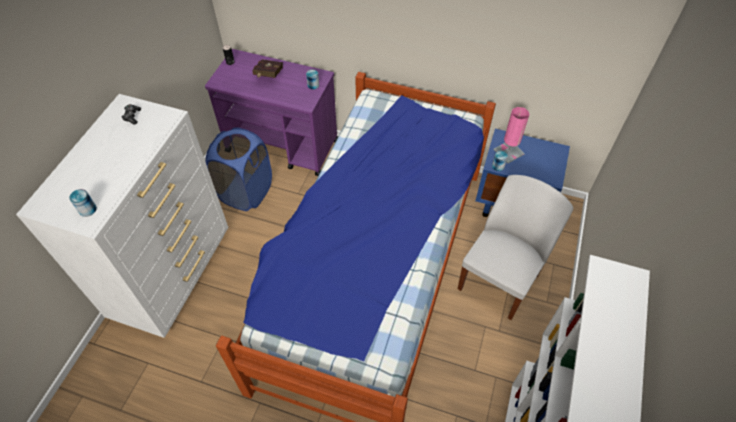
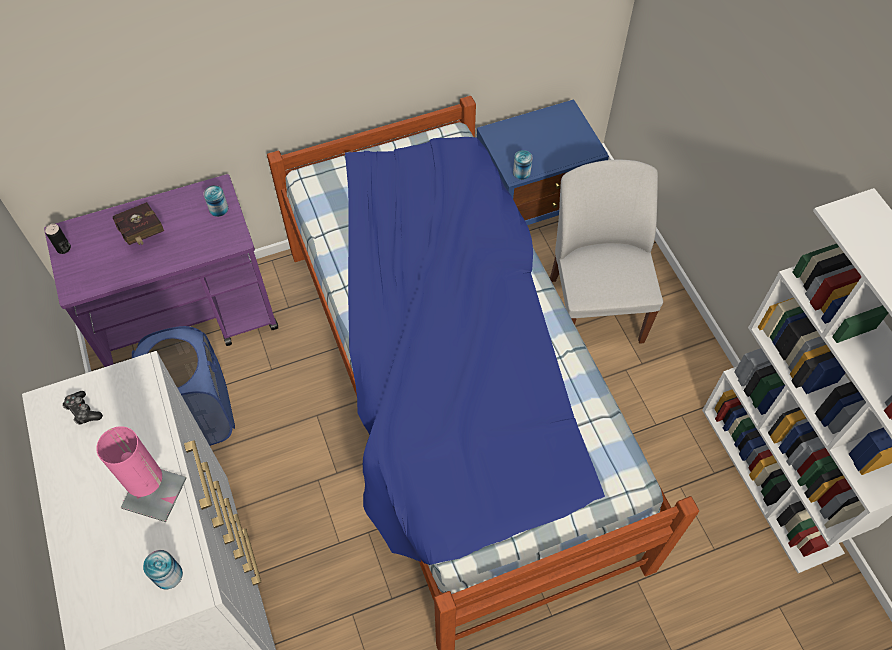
camera: 40 degrees left, 5 degrees up
(508, 152) = (517, 148): pink table lamp -> pink table lamp (154, 493)

